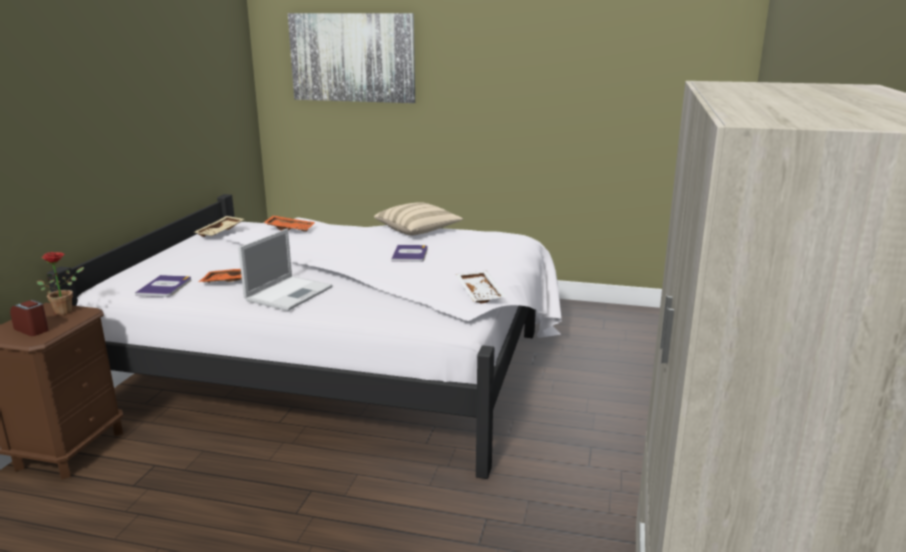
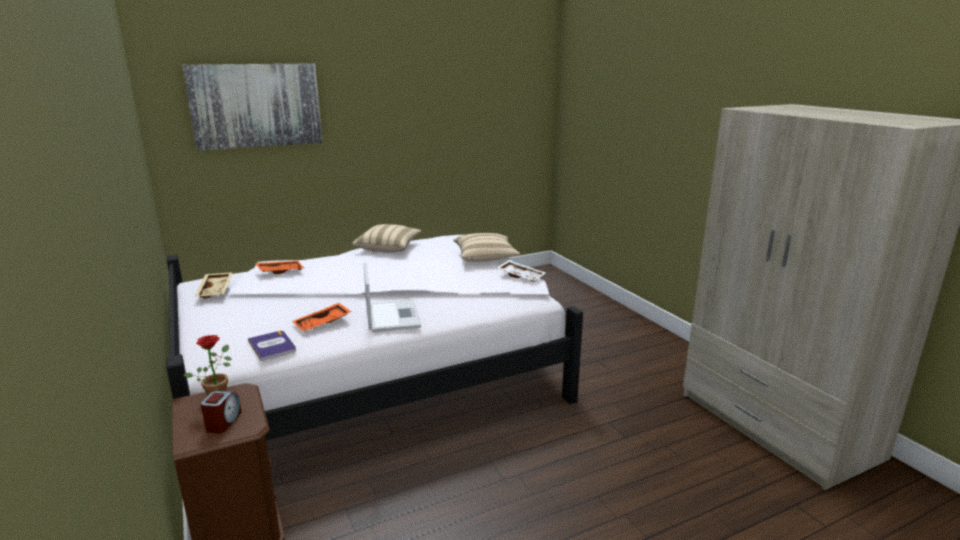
camera: 40 degrees left, 0 degrees up
(32, 329) = (223, 422): alarm clock -> alarm clock turned 105 degrees clockwise
(410, 254) = (422, 265): book -> none
(487, 264) = (485, 258): none -> beige pillow

